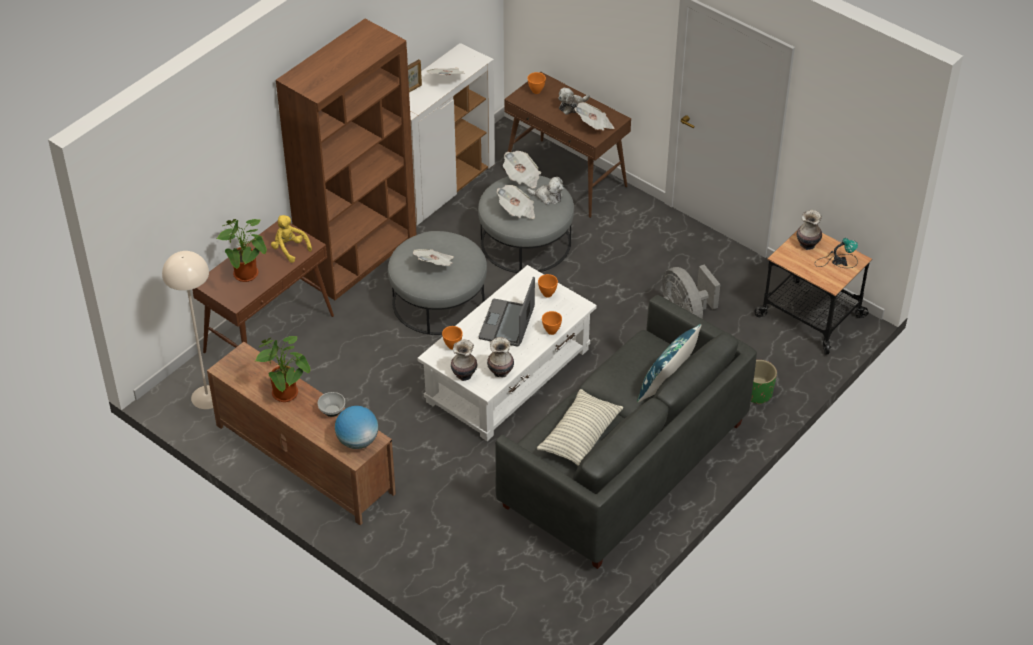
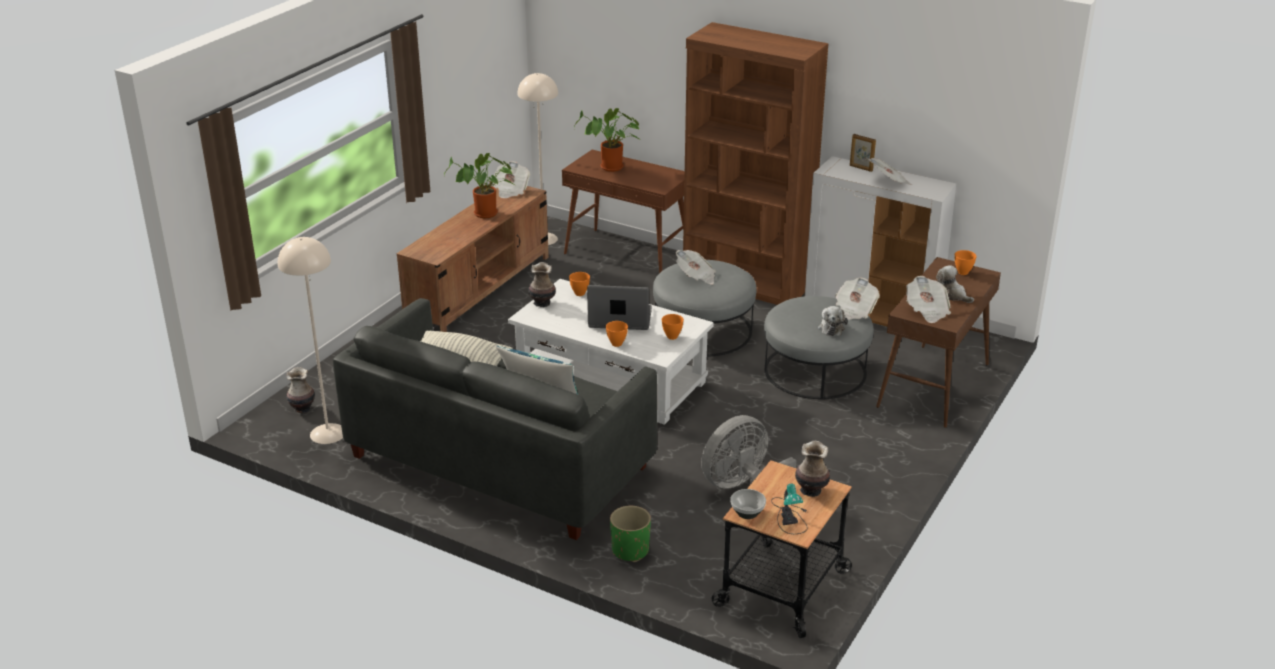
camera: 80 degrees right, 15 degrees down
(289, 249) = (652, 180): yellow plush toy -> none
(332, 411) = (467, 235): bowl -> bowl (747, 513)
(357, 441) = (432, 250): globe -> none
(501, 372) = (550, 322): vase -> vase (302, 408)
(517, 210) = (799, 312): newspaper -> newspaper (510, 190)
(554, 589) = (327, 433): none -> beige floor lamp

